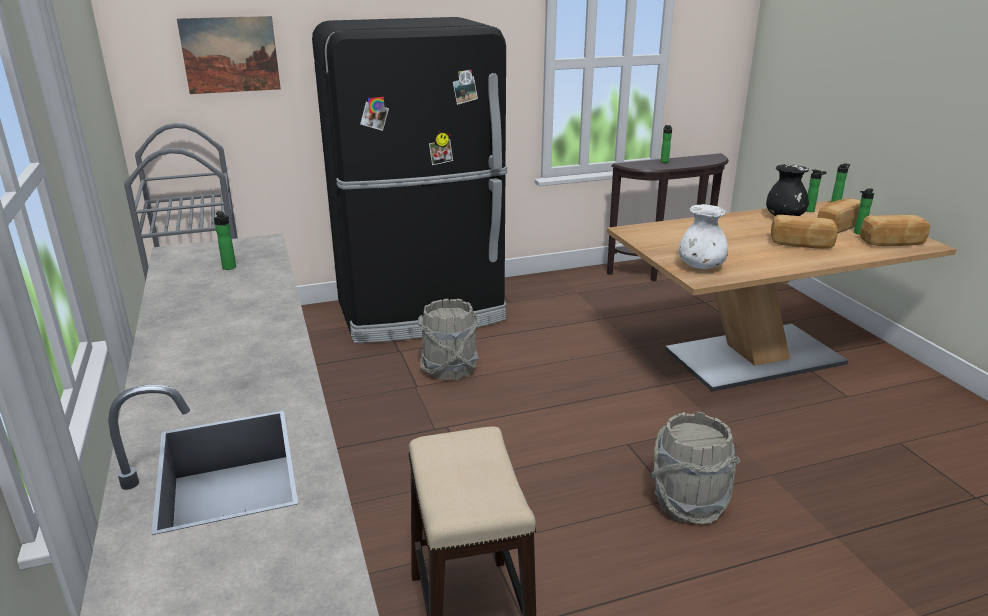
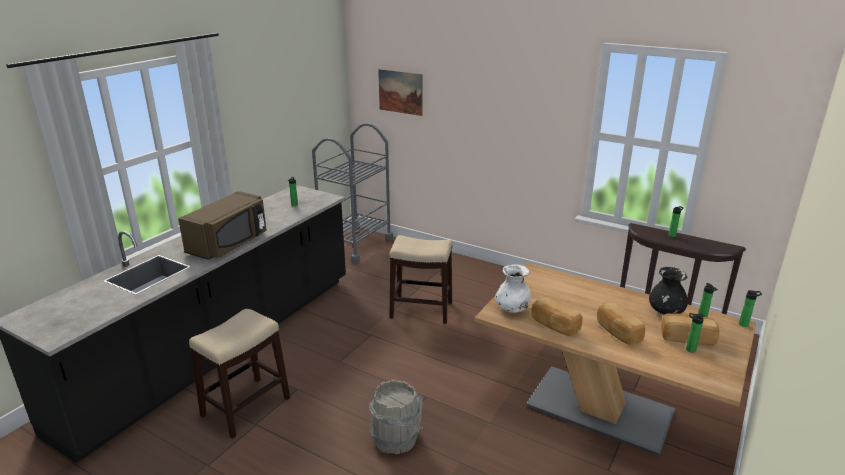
camera: 50 degrees right, 0 degrees up
(262, 351) = (229, 243): none -> brown microwave
(421, 312) = (464, 274): black fridge -> none
(449, 368) = (422, 310): grey bucket -> stool
(892, 243) = (694, 369): bread -> bread (554, 325)

